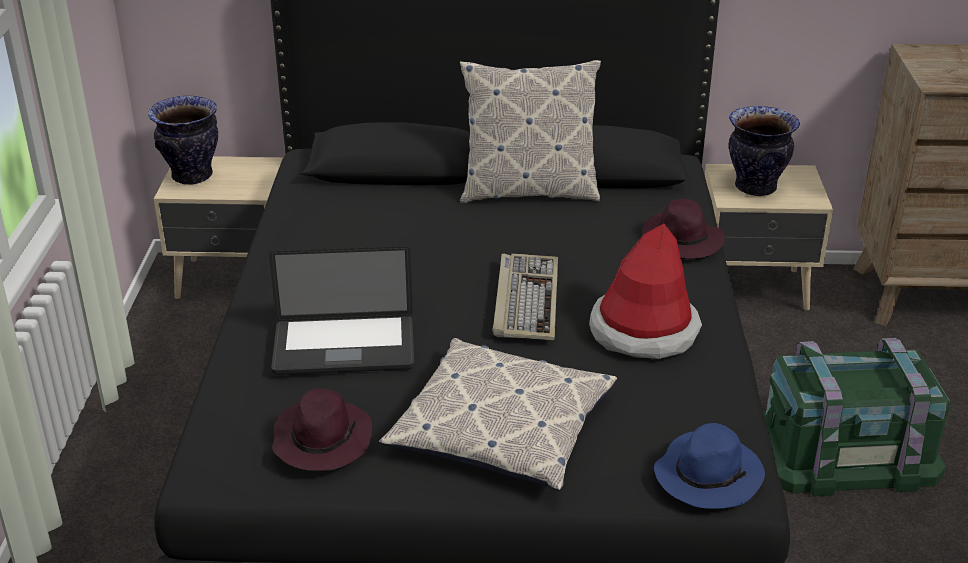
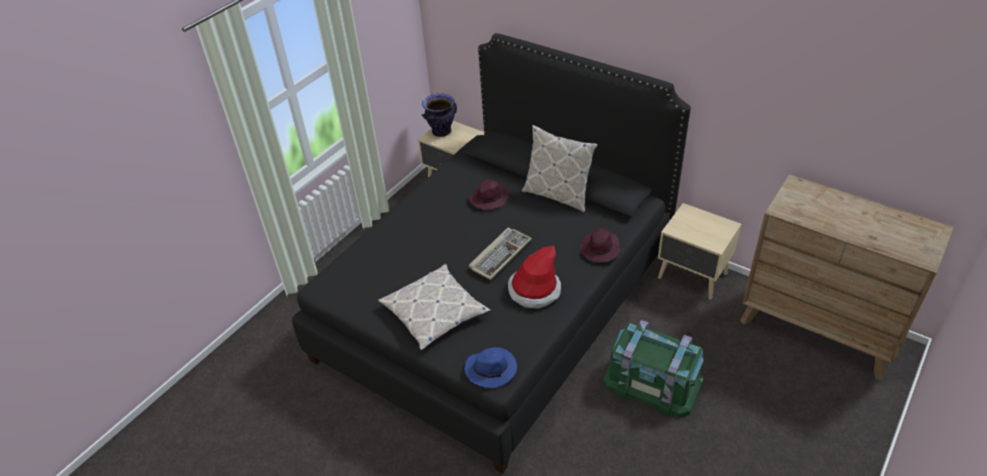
camera: 35 degrees right, 10 degrees up
(321, 439) = (366, 289): purple hat -> purple hat (489, 198)
(344, 347) = (409, 250): laptop -> none
(756, 188) = (693, 227): vase -> none

